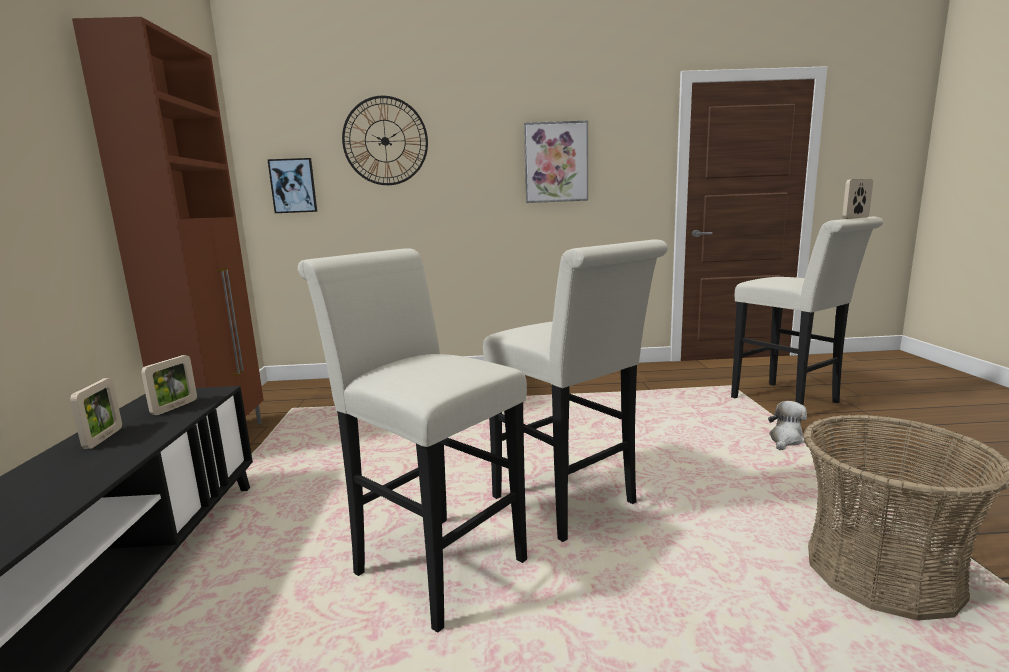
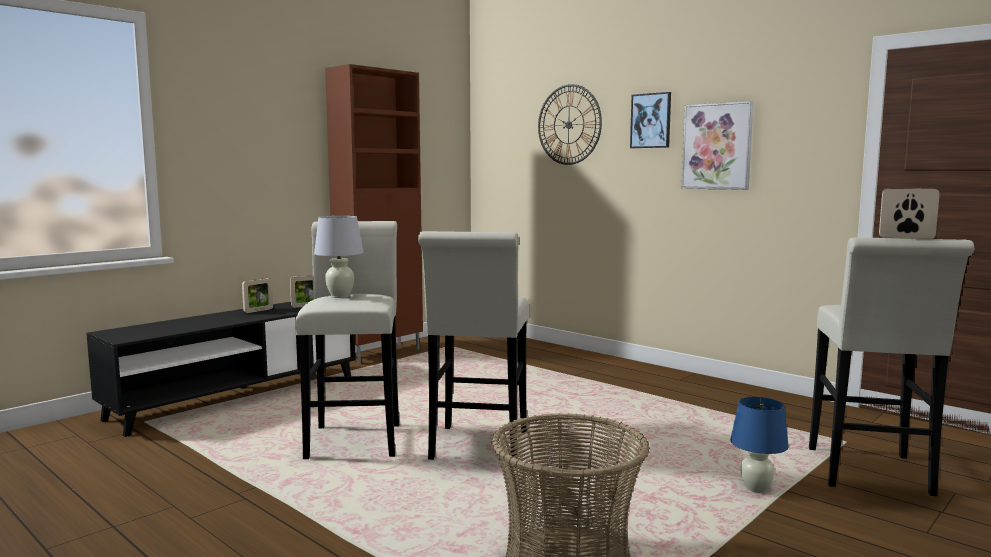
camera: 45 degrees right, 5 degrees down
(293, 186) = (503, 162): picture -> picture (651, 120)
(415, 368) = (340, 296): none -> white table lamp
(786, 440) = (756, 490): plush toy -> blue table lamp

